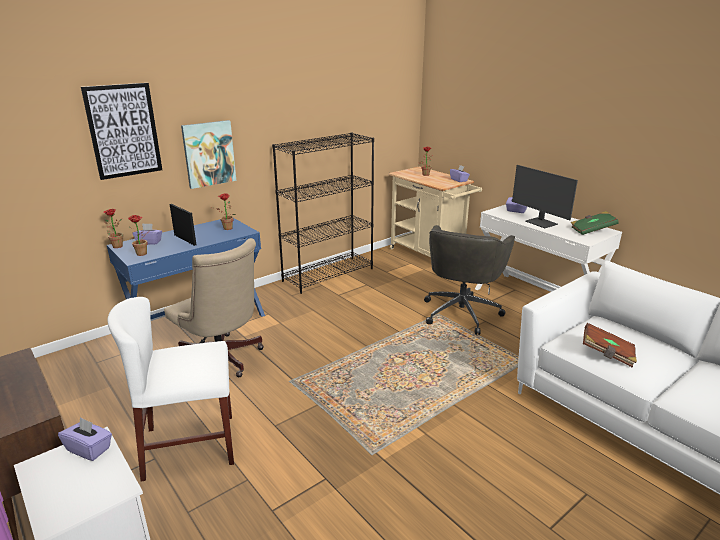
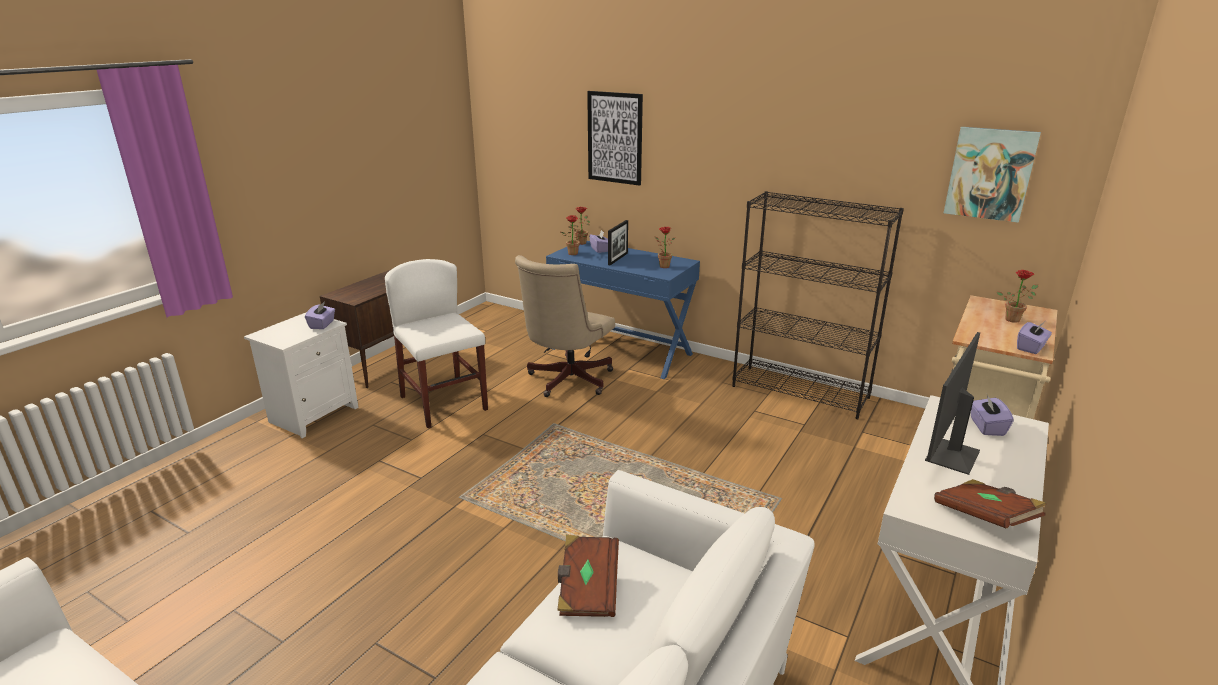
camera: 70 degrees right, 0 degrees up
(209, 154) = (690, 182): picture -> picture (990, 174)
(461, 312) = (807, 520): grey office chair -> none
(592, 230) = (985, 517): green book -> brown book

